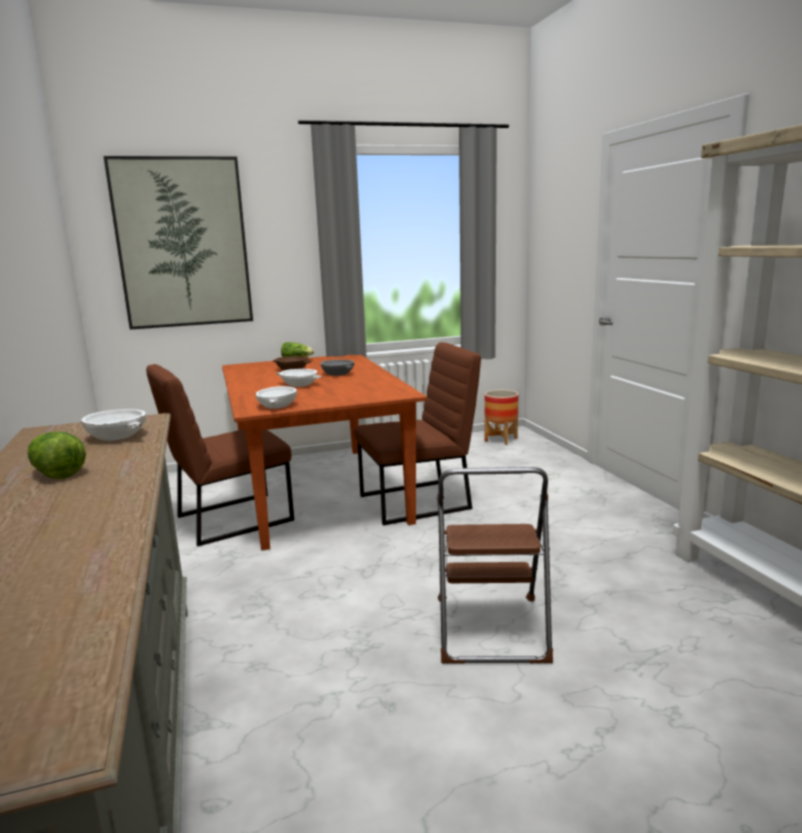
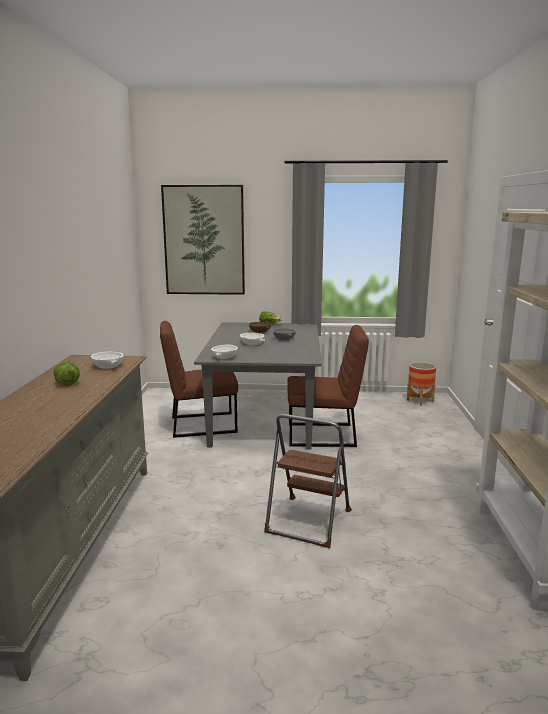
camera: 20 degrees right, 0 degrees up
(317, 492) = (263, 417): brown dining table -> grey dining table

